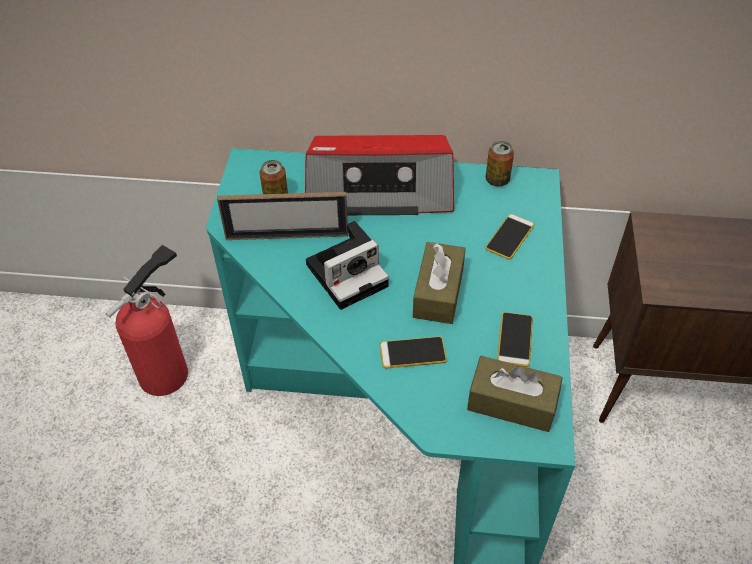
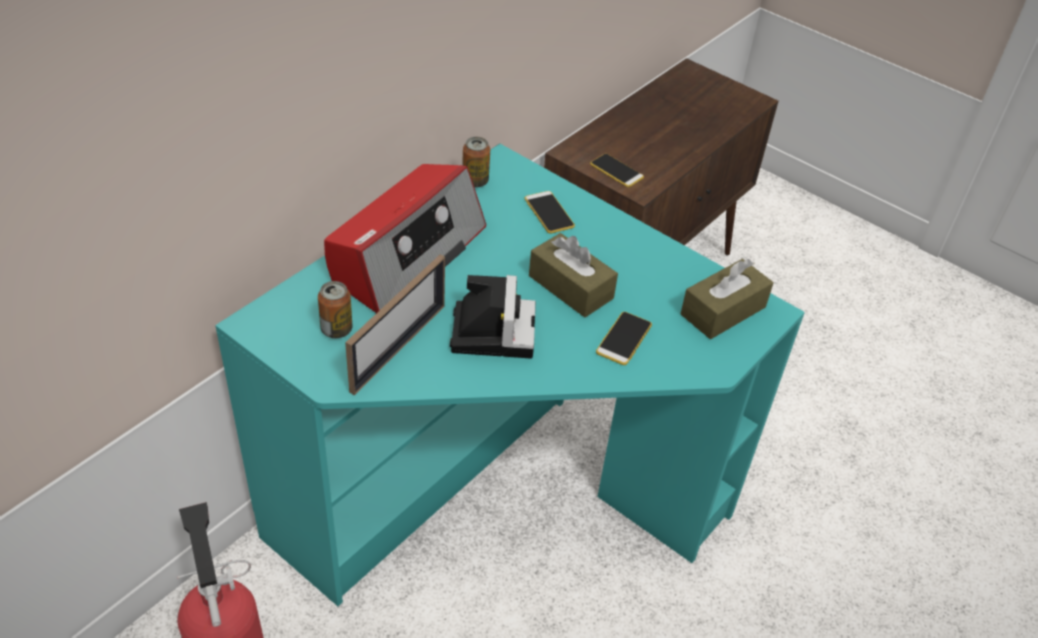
camera: 60 degrees left, 5 degrees down
(515, 339) = (661, 273): phone -> phone (616, 171)

